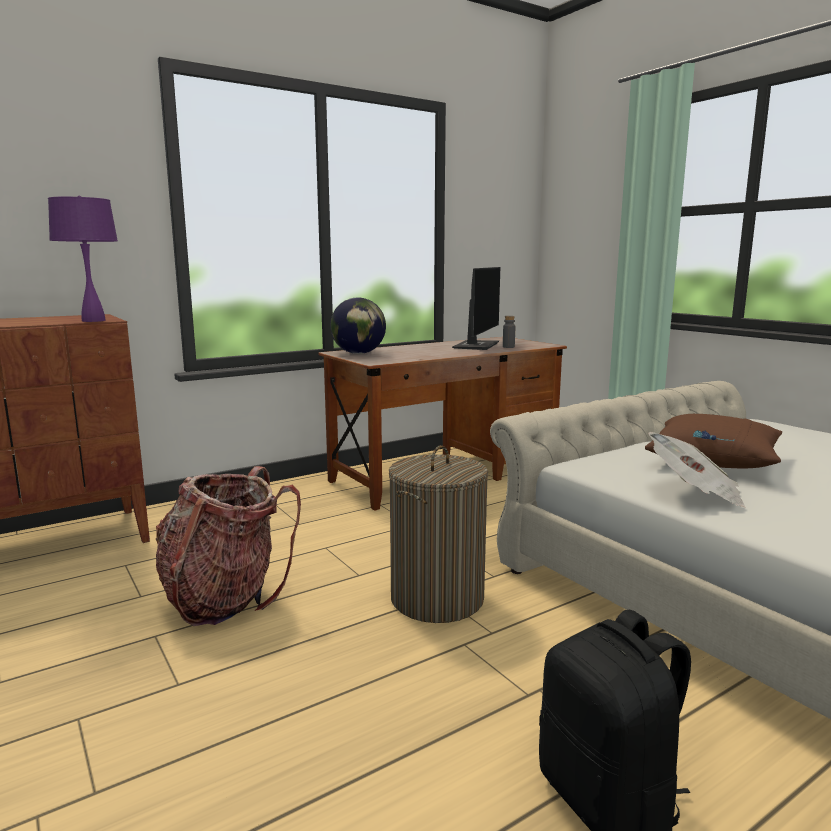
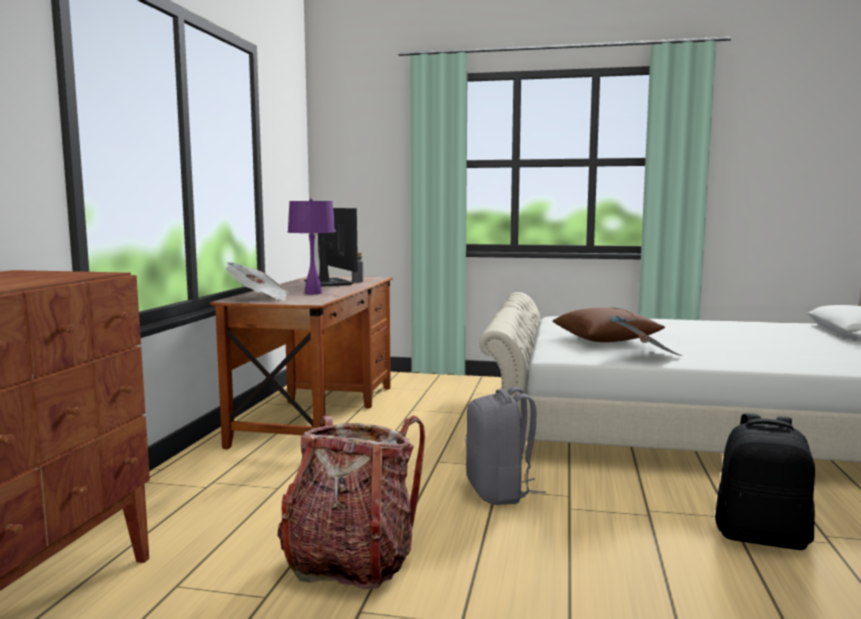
camera: 45 degrees left, 5 degrees down
(93, 320) = (86, 275): purple table lamp -> purple table lamp (313, 293)
(358, 353) = (259, 298): globe -> newspaper
(437, 599) = (500, 492): laundry basket -> grey backpack

